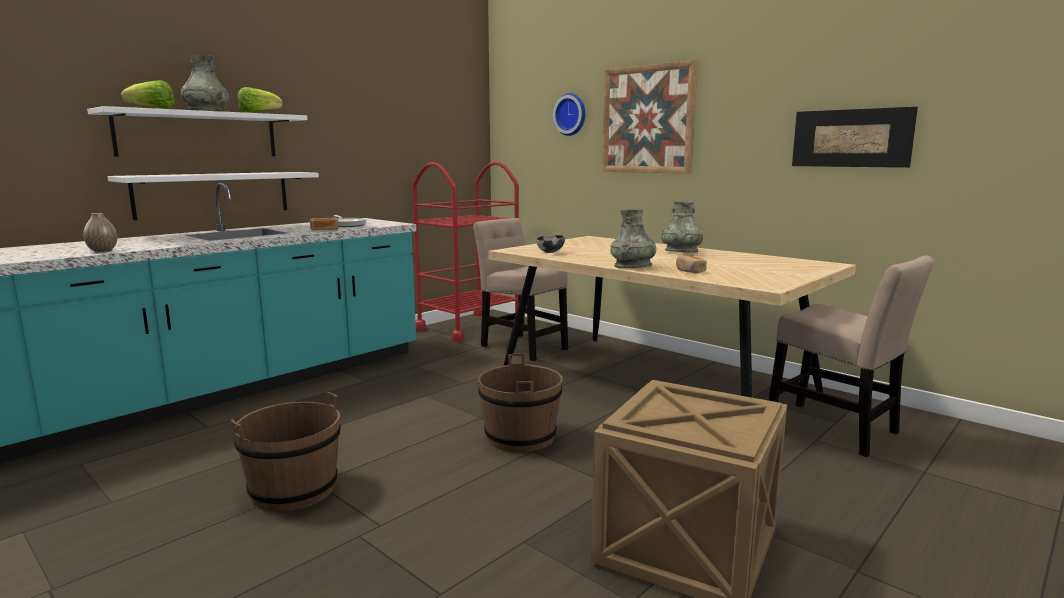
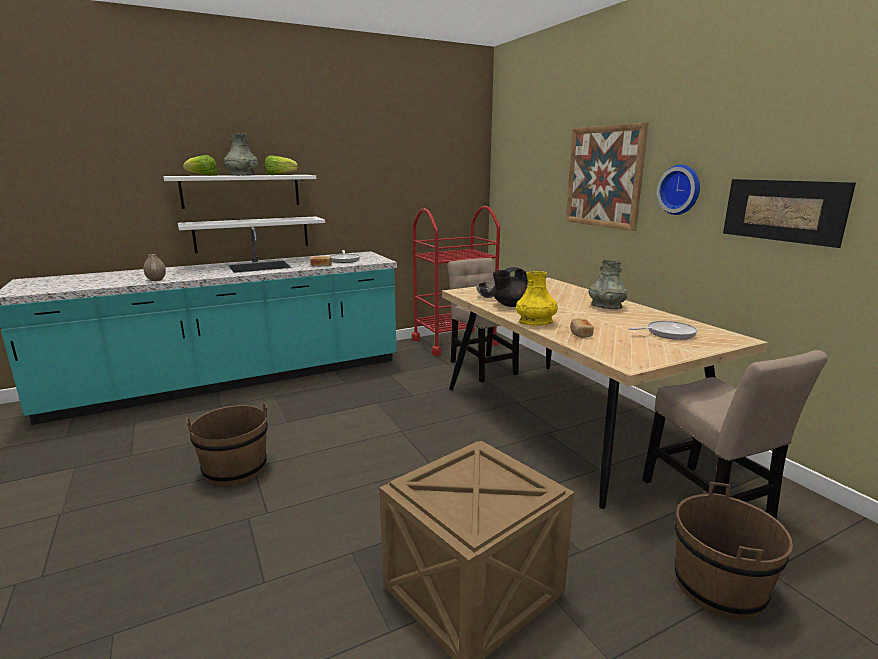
camera: 20 degrees right, 5 degrees up
(520, 437) = (418, 455): brown bucket -> brown bucket (719, 587)
(571, 114) = (547, 167): wall clock -> wall clock (681, 189)
(584, 256) = (510, 305): none -> black teapot
(632, 266) = (536, 322): grey vase -> yellow vase
(767, 265) = (668, 333): none -> frying pan

